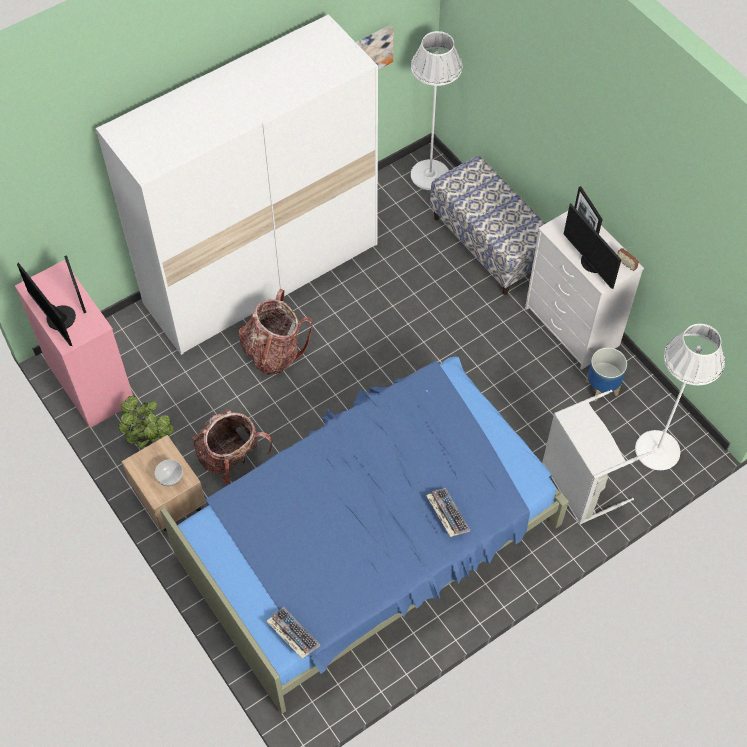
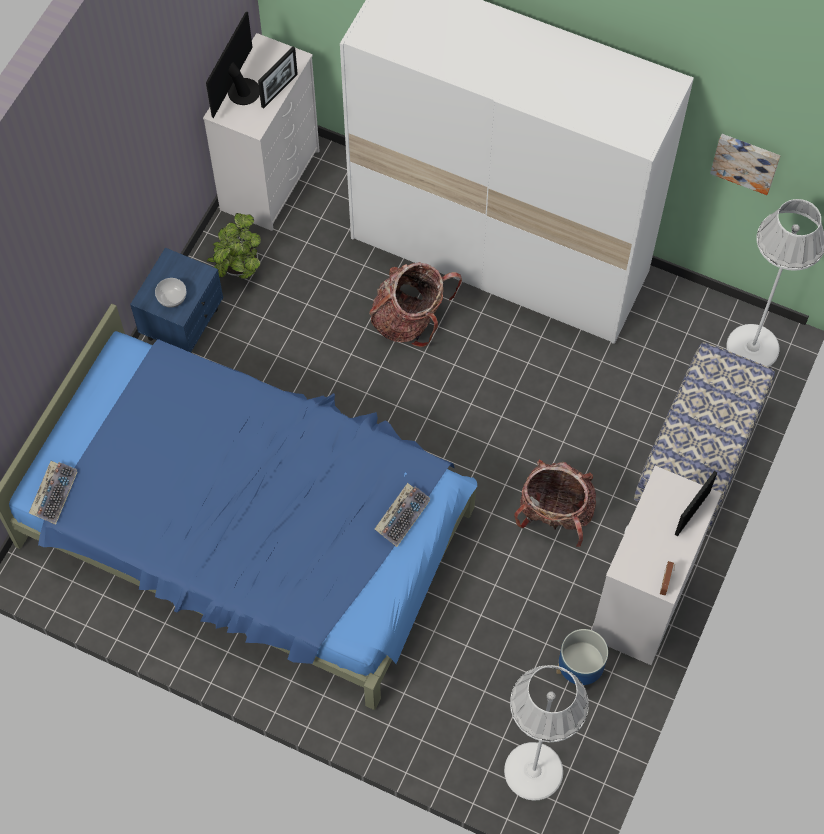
camera: 60 degrees right, 5 degrees up
(90, 382) = (270, 179): pink dresser -> white dresser
(169, 499) = (183, 323): beige nightstand -> blue nightstand
(231, 457) = (262, 351): backpack -> backpack (554, 514)
(447, 514) = (265, 567): keyboard -> keyboard (402, 516)
(578, 485) = (434, 705): grey laundry basket -> none
(592, 263) = (642, 545): monitor -> none

